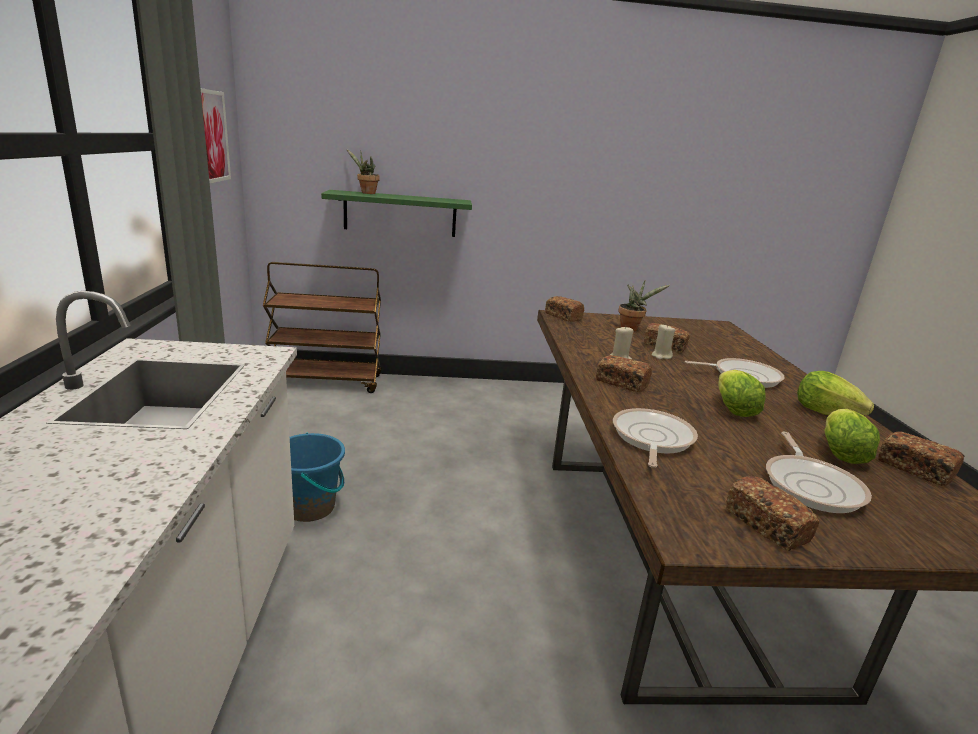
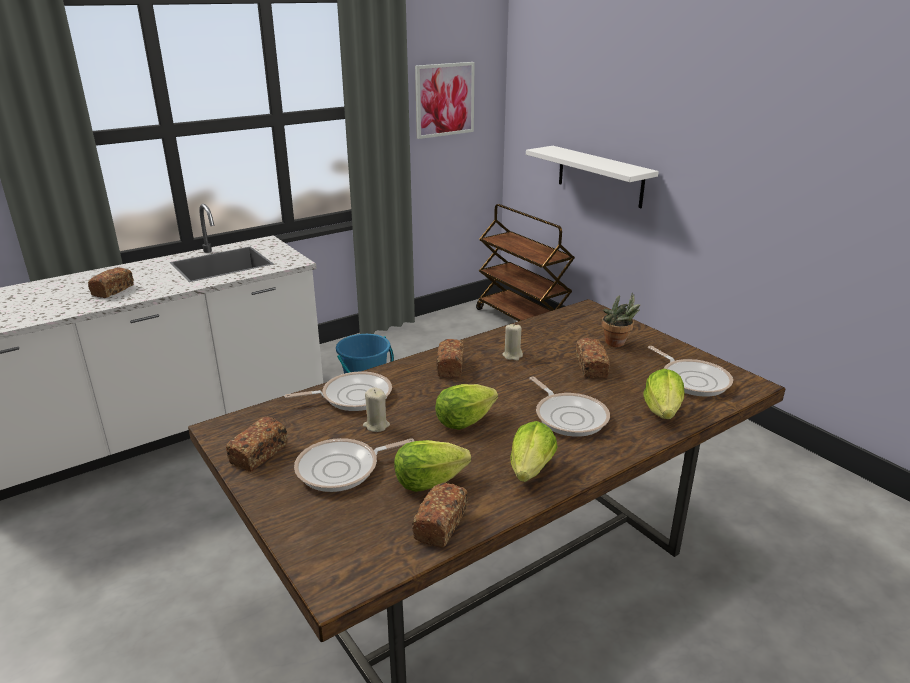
camera: 60 degrees right, 5 degrees up
(366, 193) = (570, 152): potted plant -> none
(400, 214) = (600, 176): green shelf -> white shelf
(563, 316) = (587, 311): bread -> bread (113, 290)
(661, 356) = (556, 370): beige candle -> beige candle (376, 425)
(705, 332) = (693, 380): none -> frying pan
(747, 353) = (662, 411): none -> lettuce

